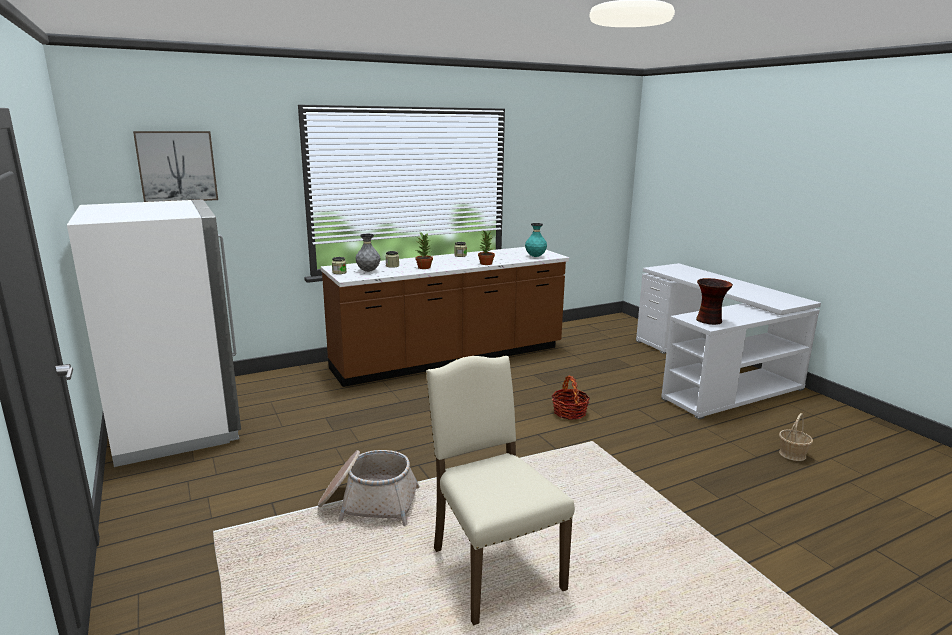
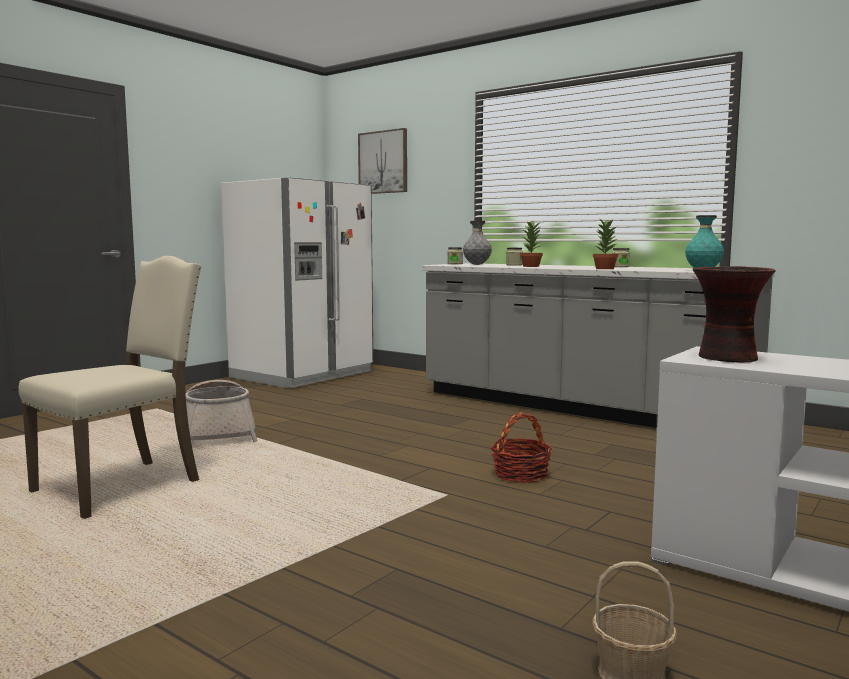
camera: 65 degrees right, 10 degrees down
(450, 359) = (577, 408): brown counter -> grey counter

